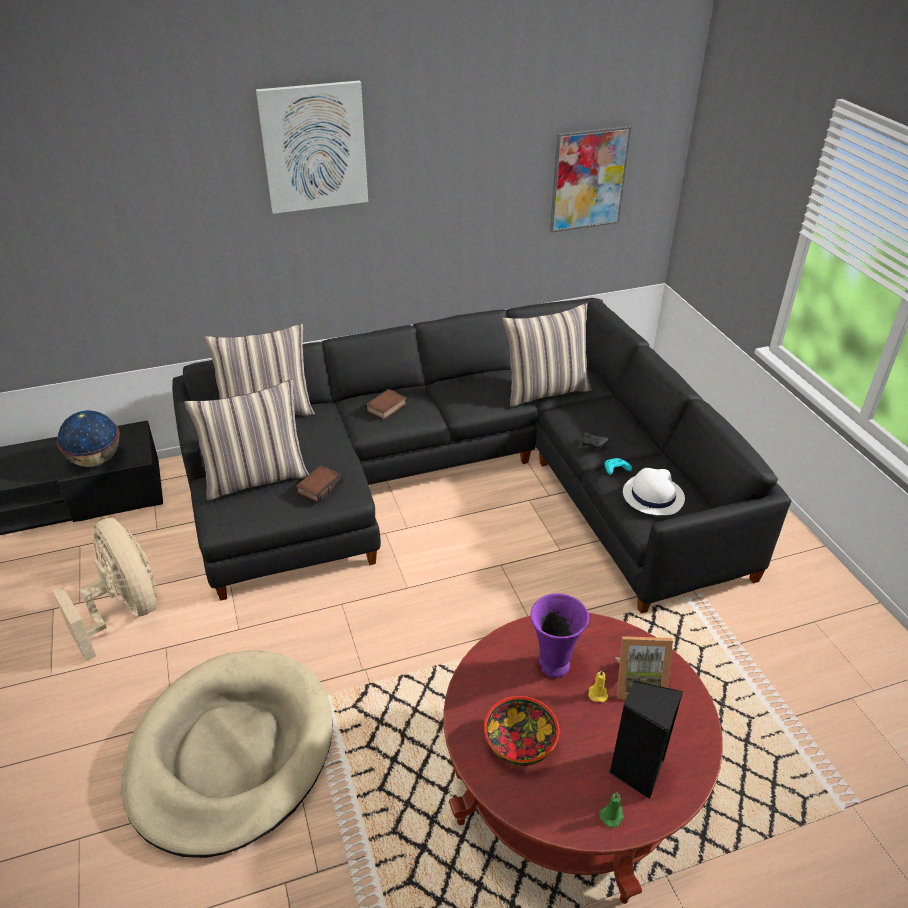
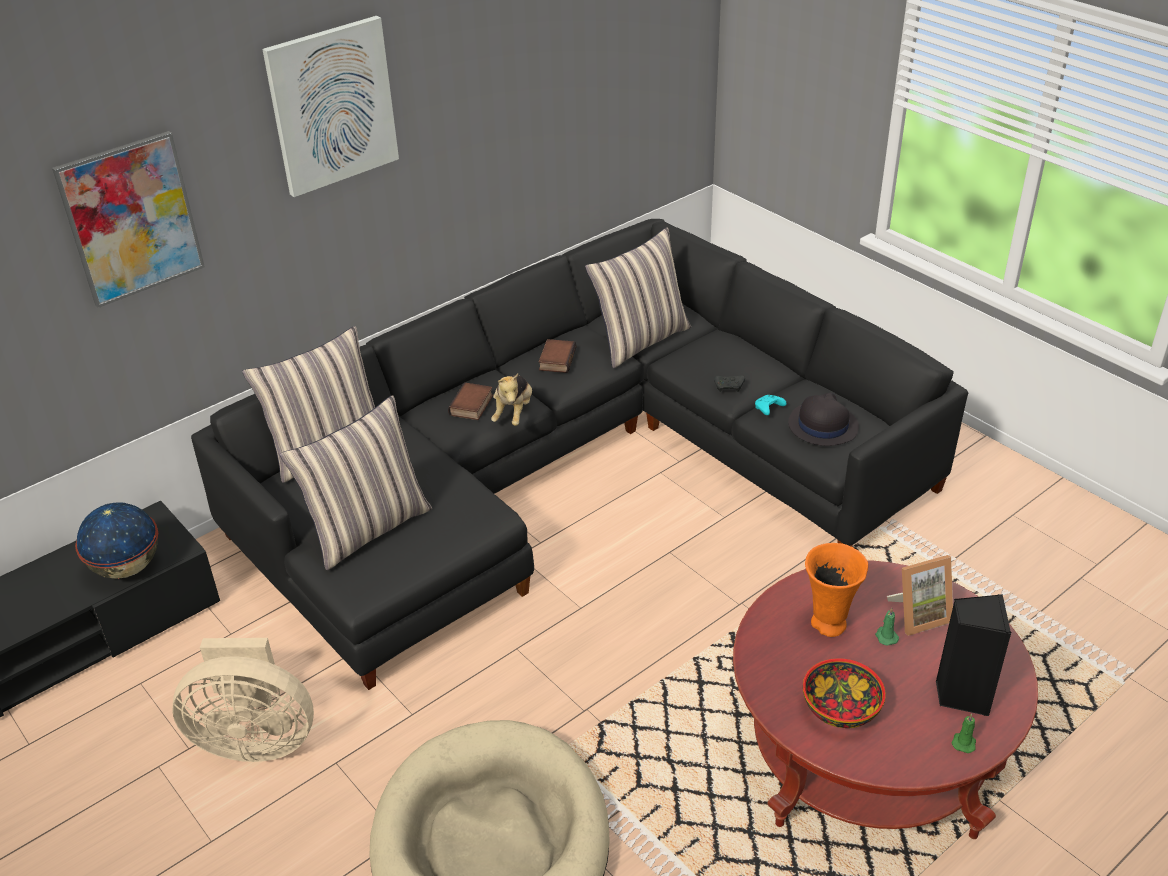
camera: 20 degrees left, 0 degrees up
(124, 611) = (255, 739): beige fan -> beige fan turned 150 degrees clockwise
(319, 486) = (452, 517): book -> book (556, 359)
(414, 421) = (514, 413): none -> plush toy
(553, 666) = (828, 625): purple vase -> orange vase
(588, 179) = (625, 81): picture -> picture (131, 219)
(597, 693) = (885, 636): yellow candle -> green candle
(652, 495) = (822, 425): white hat -> black hat

